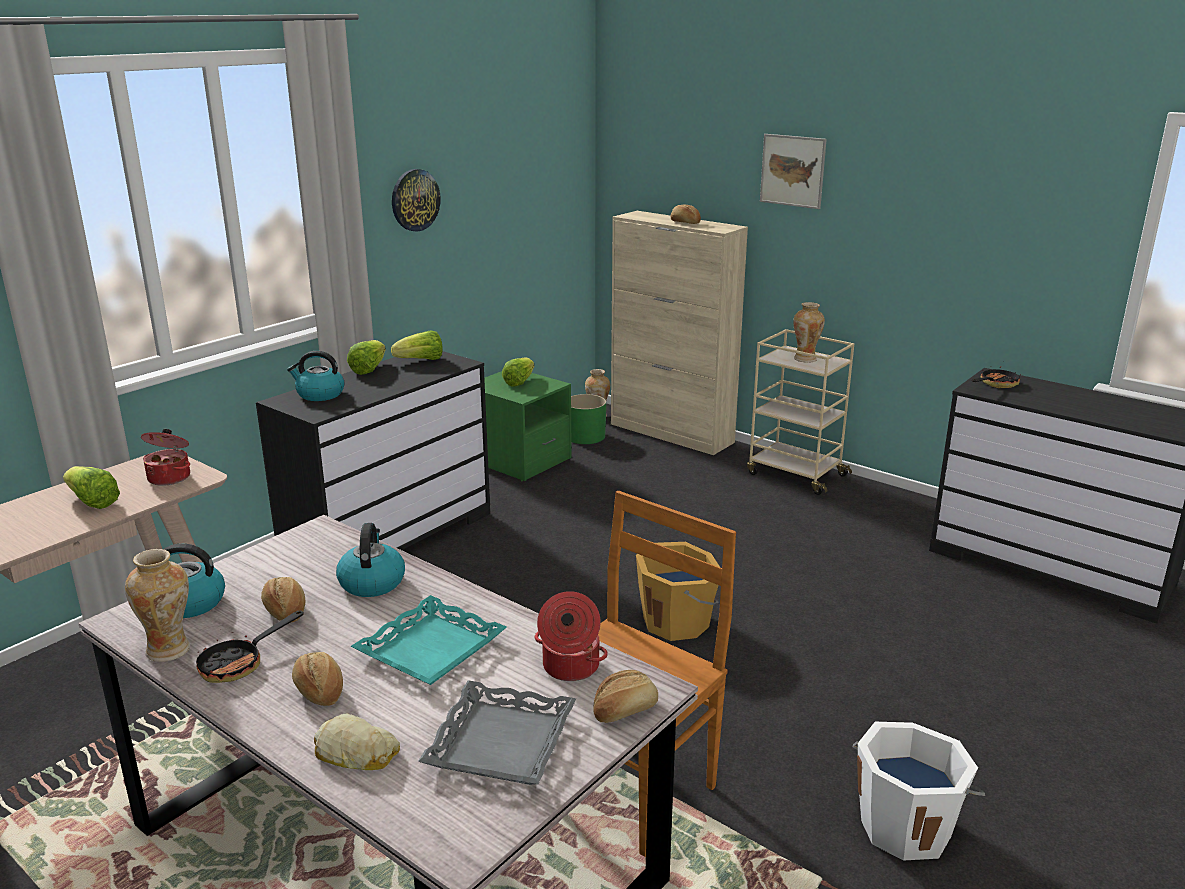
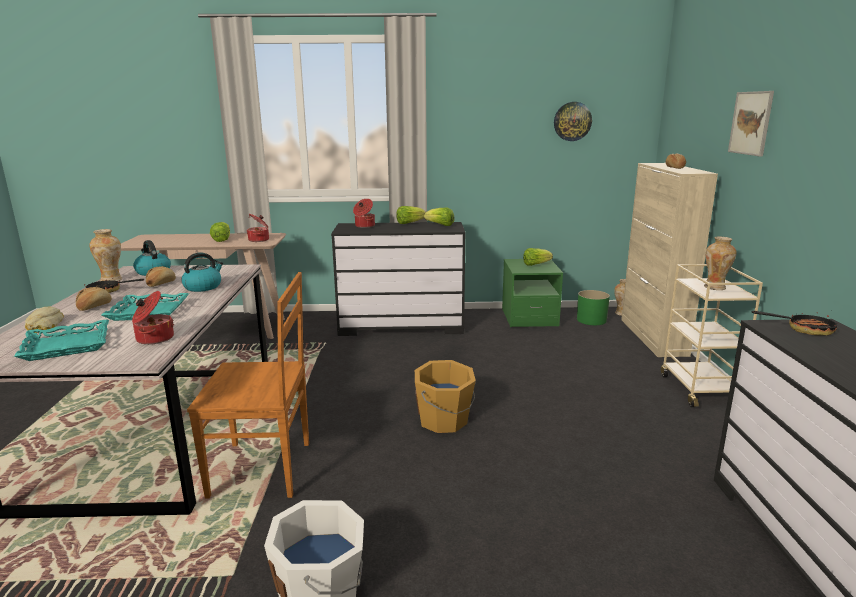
camera: 50 degrees right, 5 degrees down
(319, 394) = (364, 226): kettle -> cooking pot
(415, 200) = (480, 132): wall clock -> wall clock (572, 121)
(502, 743) = (66, 346): grey tray -> turquoise tray
(624, 710) = (116, 360): bread -> none

